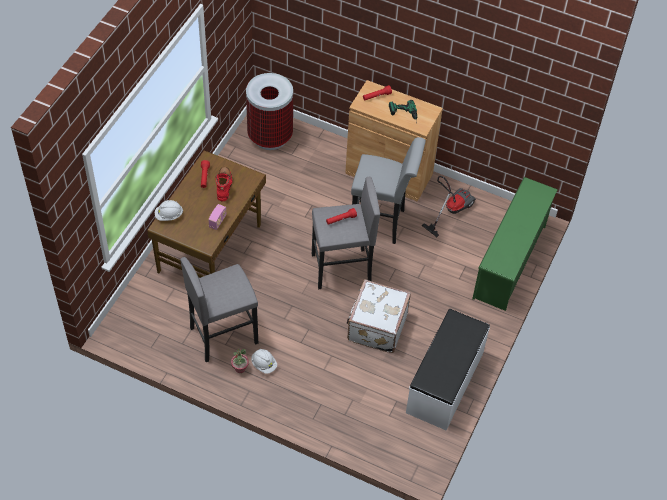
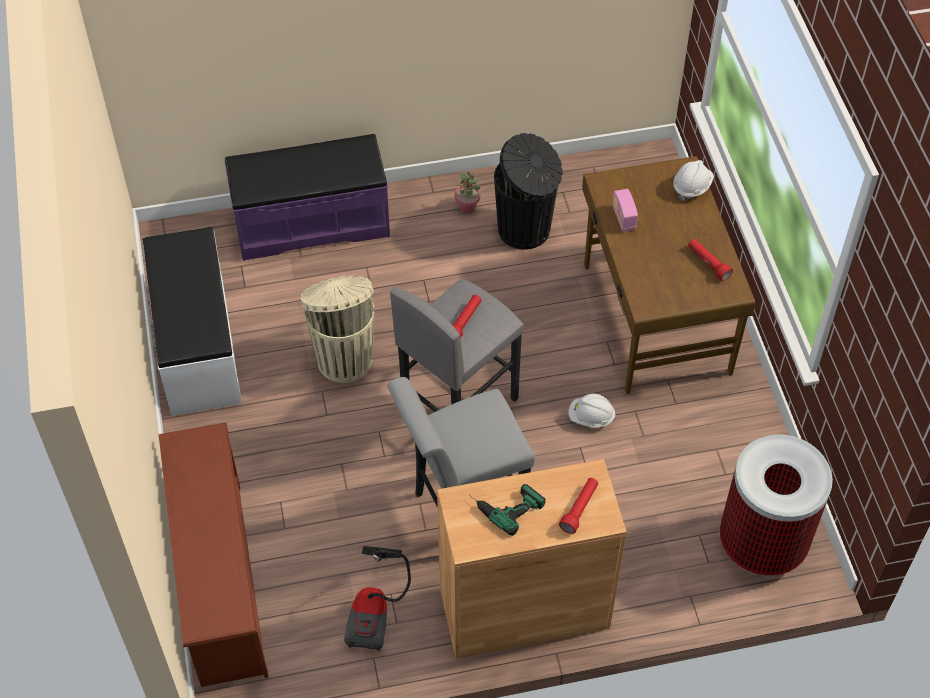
camera: 145 degrees right, 0 degrees up
(223, 335) = (525, 230): grey stool -> black trash can
(224, 186) = (669, 268): red boot -> none
(264, 364) = (444, 228): white hard hat -> white hard hat (591, 417)
(331, 416) = (311, 223): none -> purple bench
(376, 327) = (344, 358): white suitcase -> beige trash can
(510, 262) = (219, 581): green shoe rack -> brown shoe rack

